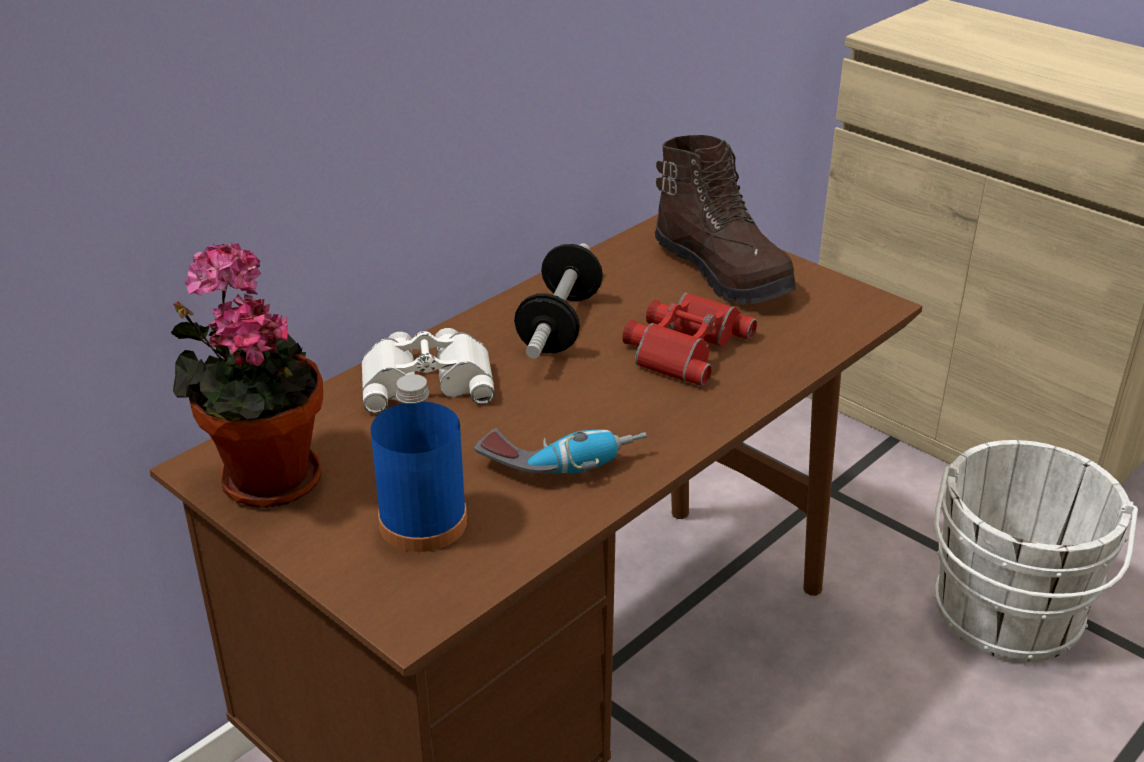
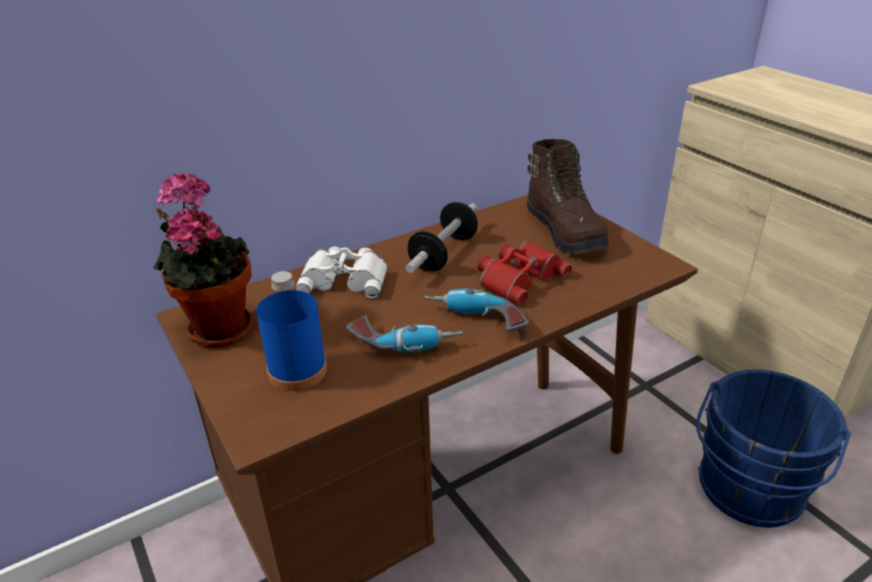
camera: 15 degrees right, 0 degrees up
(649, 416) = (475, 321): none -> power drill
(1006, 619) = (748, 492): white bucket -> blue bucket

